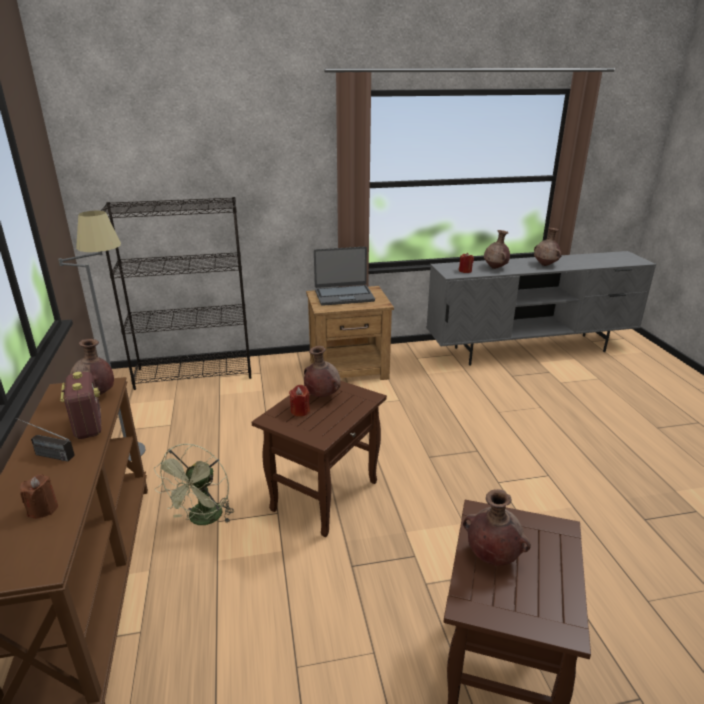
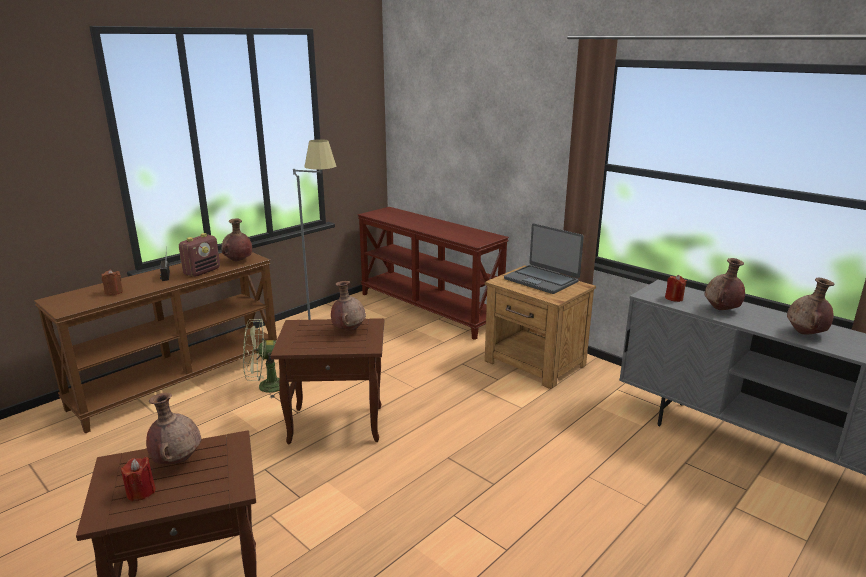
camera: 55 degrees right, 5 degrees down
(195, 373) = (429, 308): black bookcase -> brown console table
(300, 411) = (316, 330): red candle -> red candle (141, 492)

